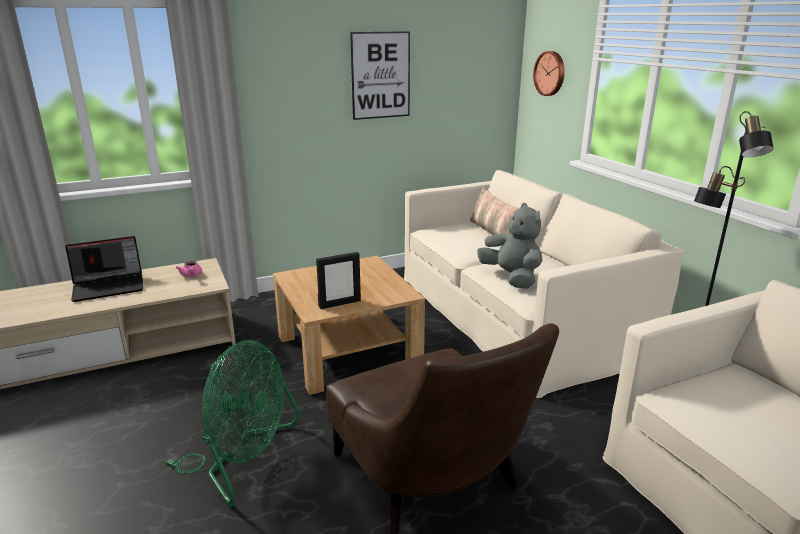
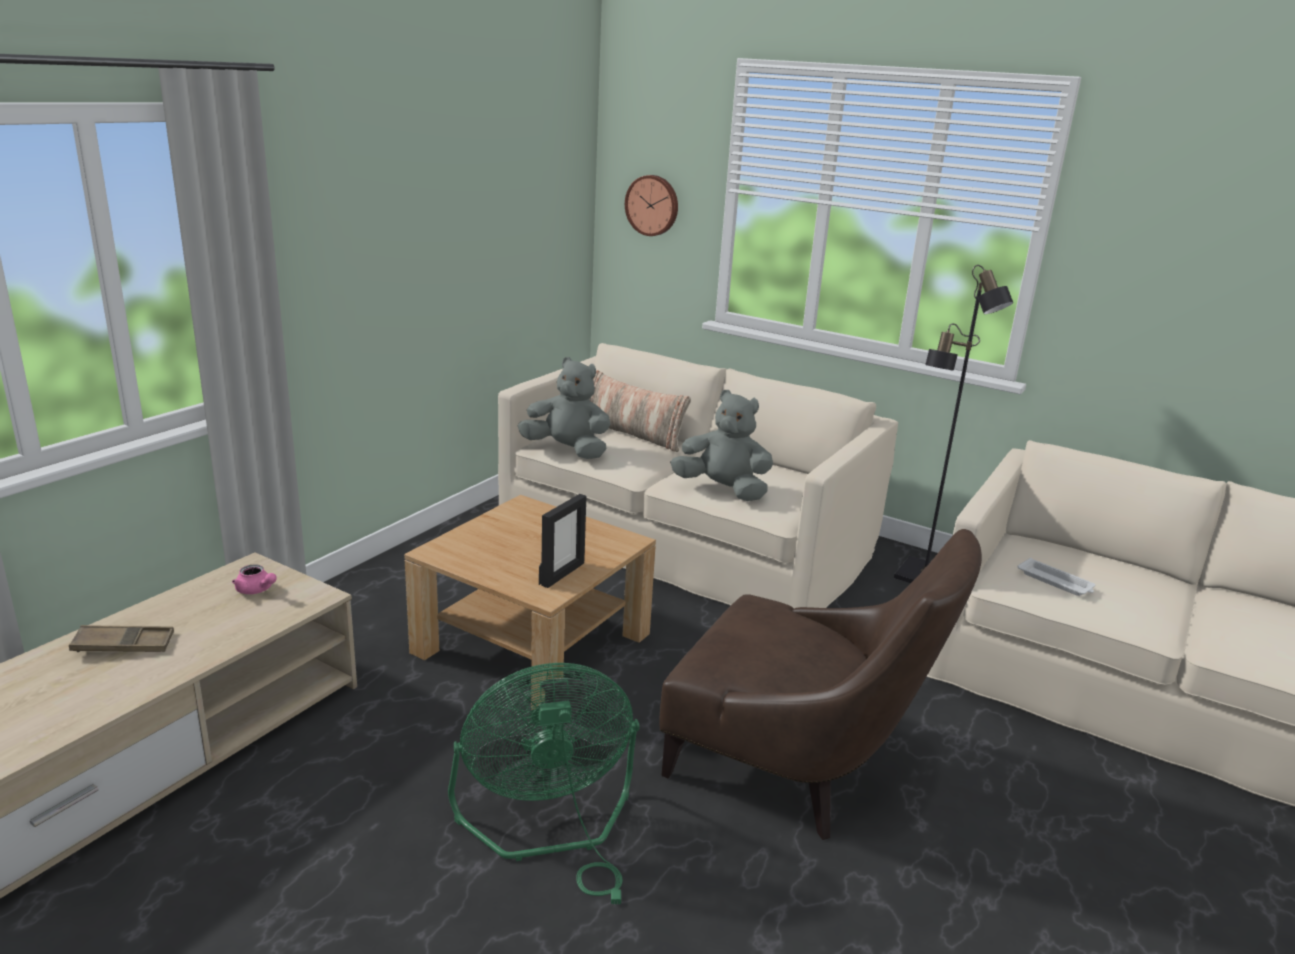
camera: 35 degrees left, 0 degrees up
(110, 286) = (124, 645): laptop -> brown tray
(240, 461) = (556, 833): green fan -> green fan turned 90 degrees counterclockwise
(380, 75) = (446, 218): picture -> none
(438, 236) = (567, 450): none -> grey plush toy
(726, 411) = (1056, 582): none -> white tray

